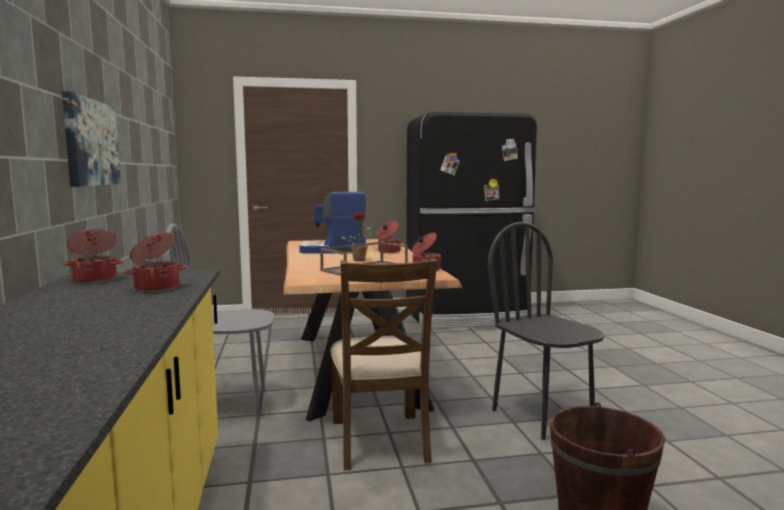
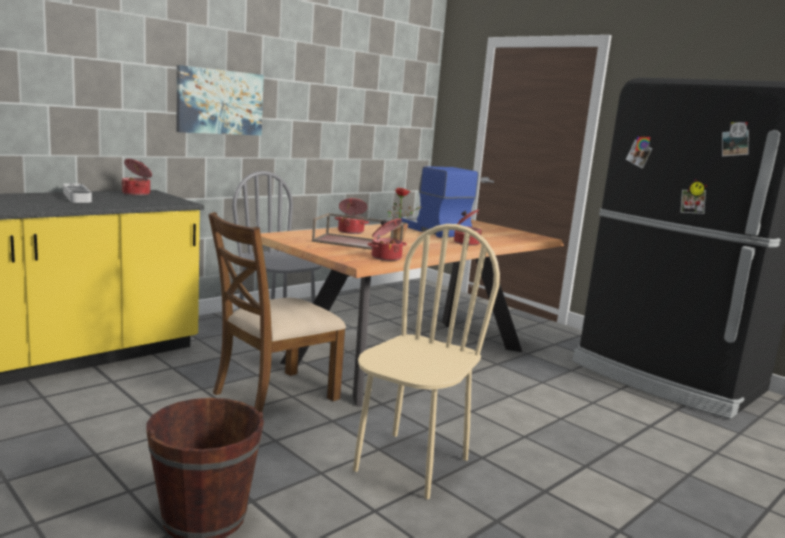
camera: 55 degrees right, 5 degrees up
(74, 300) = (77, 197): none -> grey tray
(156, 288) = (122, 202): cooking pot -> cooking pot (351, 231)
(542, 417) = (411, 464): black chair -> beige chair

